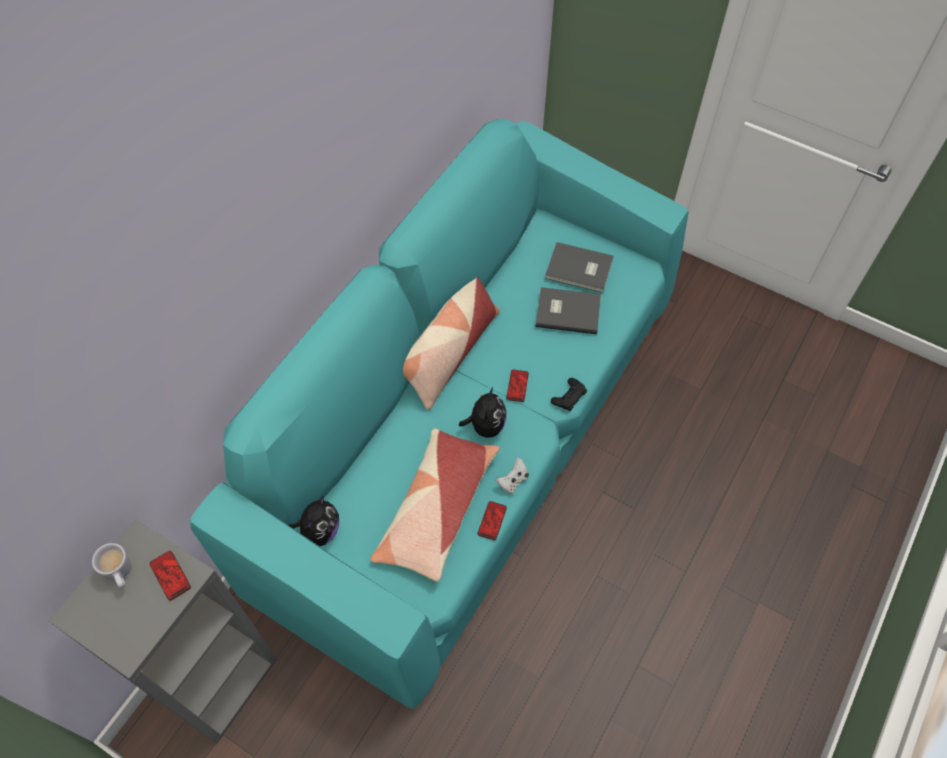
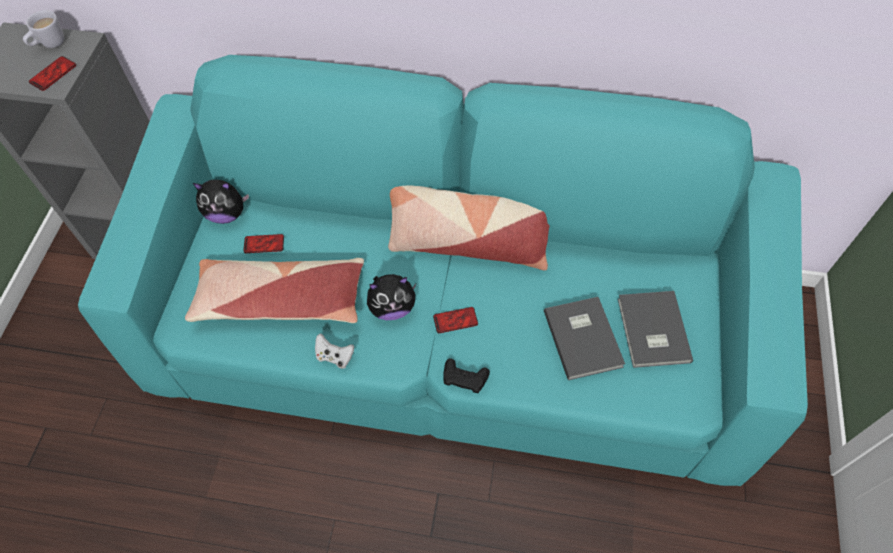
camera: 70 degrees right, 0 degrees up
(492, 521) = (281, 353): phone -> phone (264, 244)

